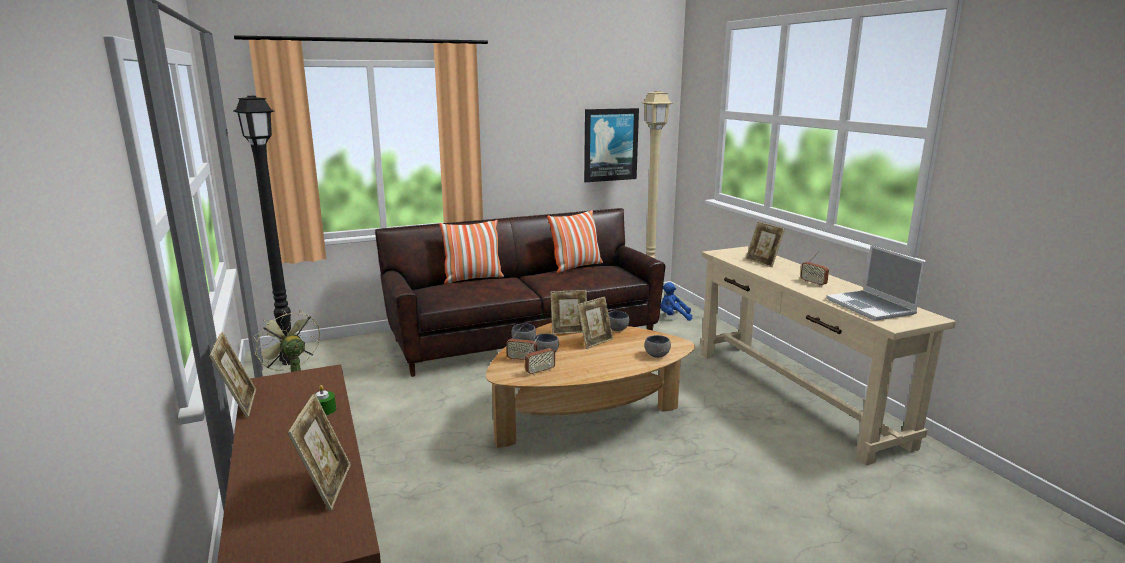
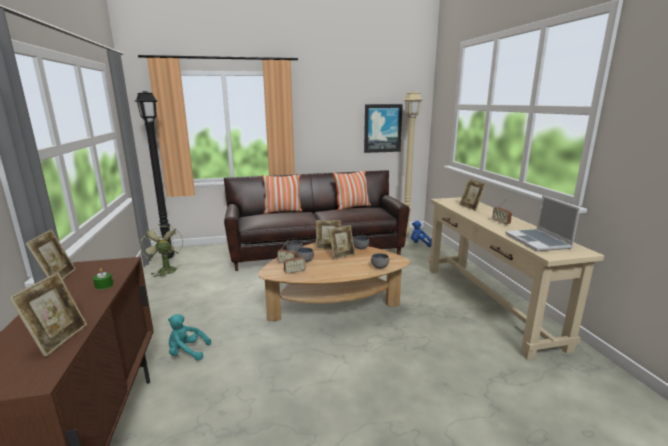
camera: 10 degrees right, 0 degrees up
(395, 504) = (187, 352): none -> turquoise plush toy

